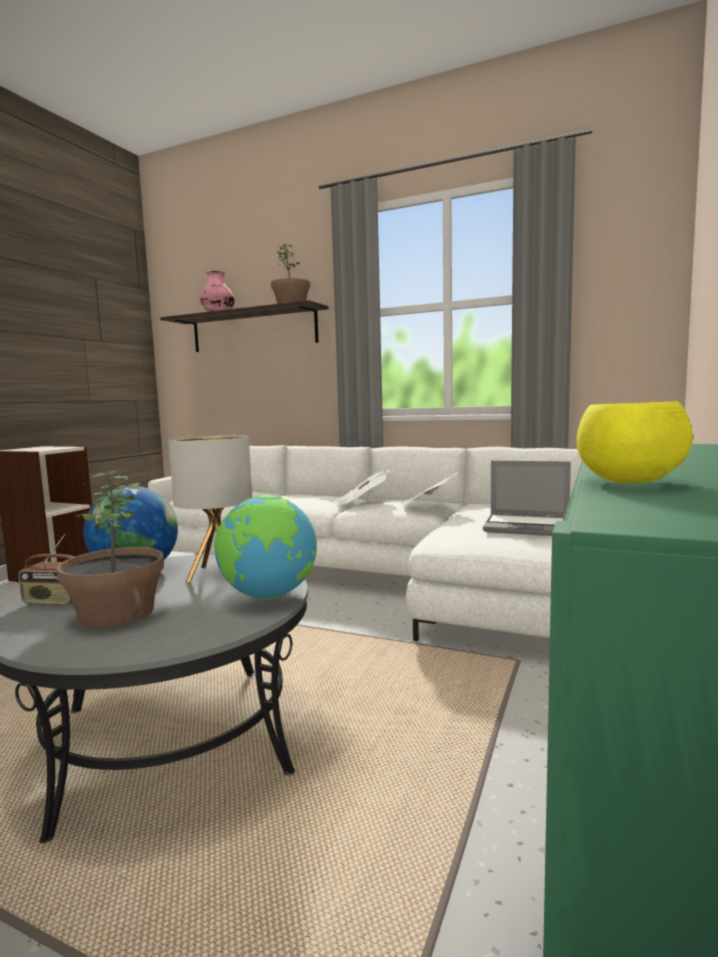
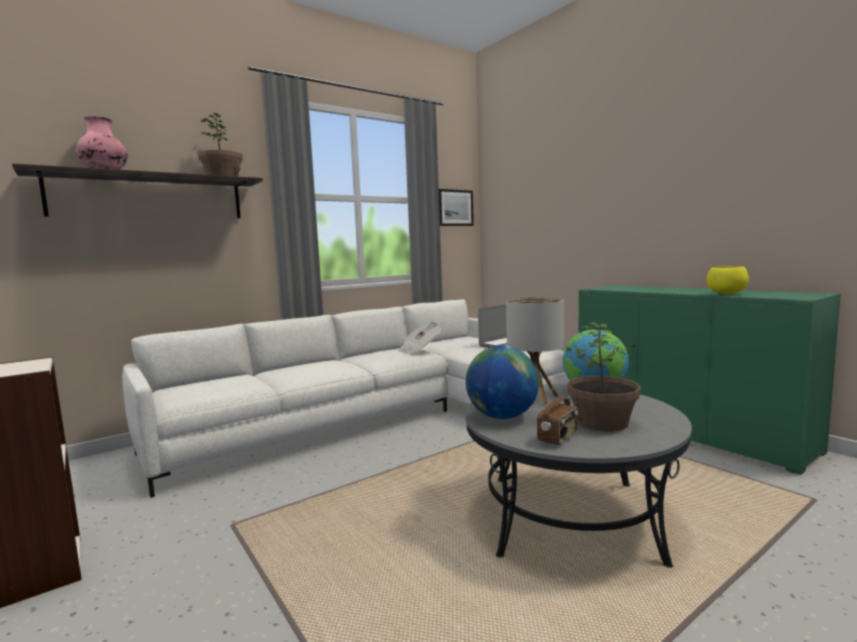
camera: 60 degrees left, 0 degrees up
(361, 502) = (365, 359): newspaper -> none
(625, 298) = (455, 208): none -> picture

